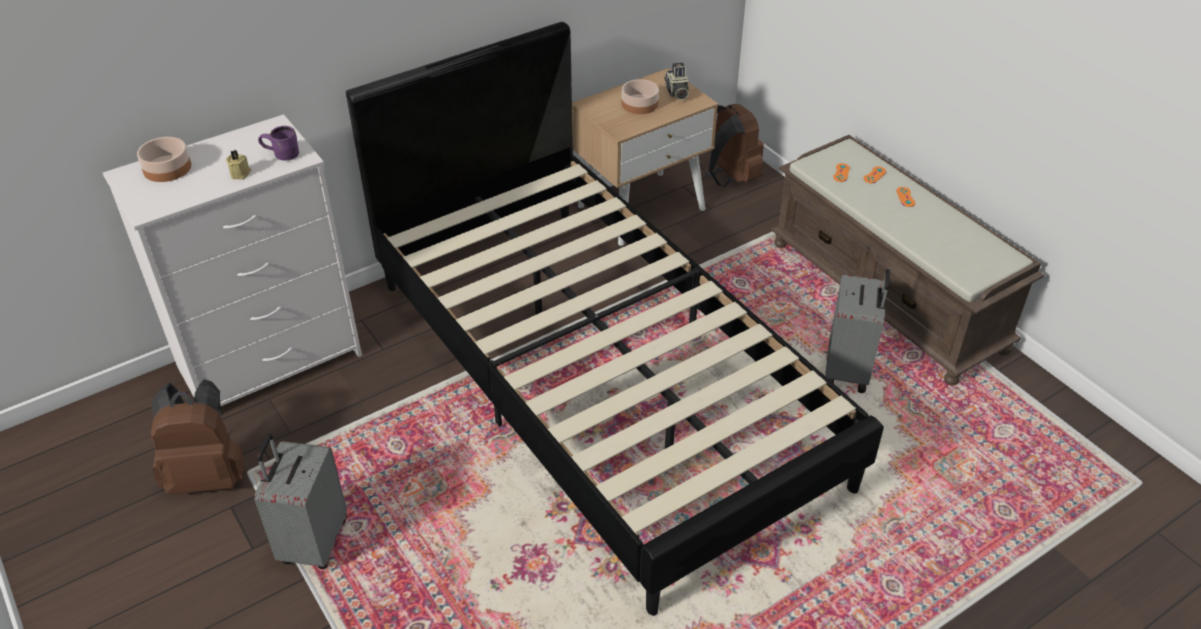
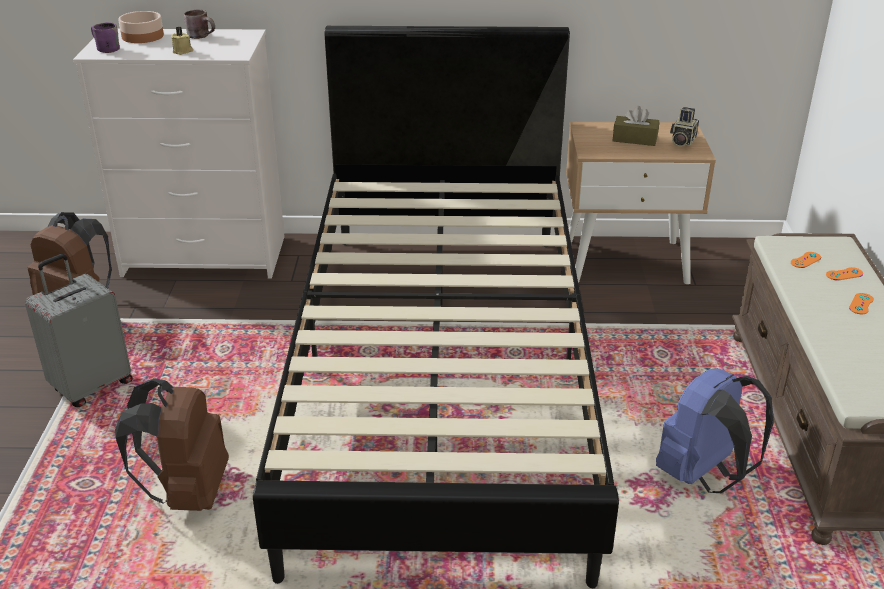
camera: 35 degrees right, 10 degrees down
(232, 145) = (203, 36): none -> brown mug
(281, 155) = (225, 49): purple mug -> purple mug (104, 49)
(640, 104) = (634, 139): bowl -> brown tissue box
(728, 178) = (741, 267): brown backpack -> brown backpack (187, 492)
(848, 371) = (703, 475): grey suitcase -> blue backpack

